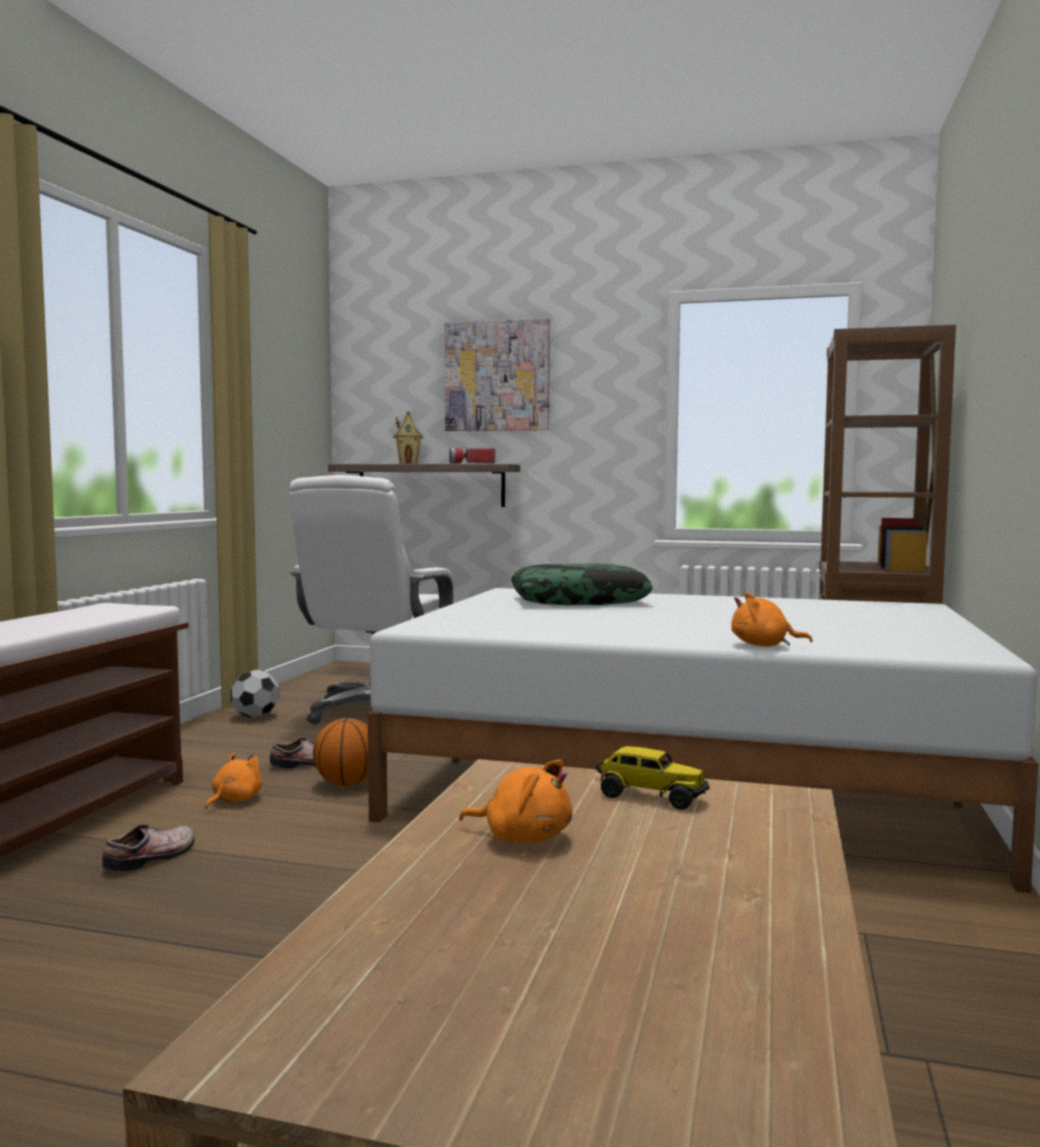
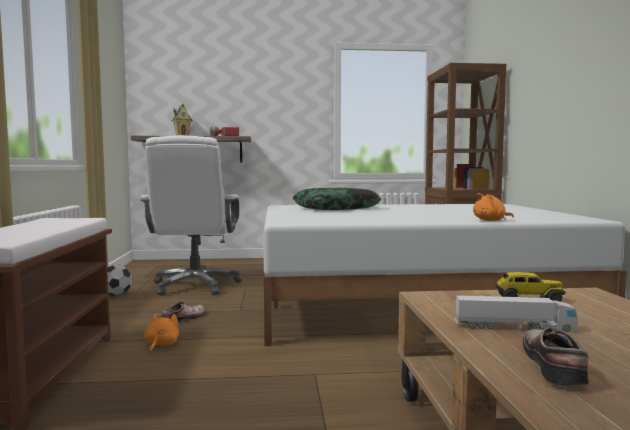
camera: 20 degrees left, 0 degrees up
(153, 858) = (145, 388): shoe -> shoe (557, 366)
(346, 784) = (224, 327): basketball -> none
(497, 376) = (236, 85): picture -> none
(523, 837) = (513, 327): orange plush toy -> toy truck

